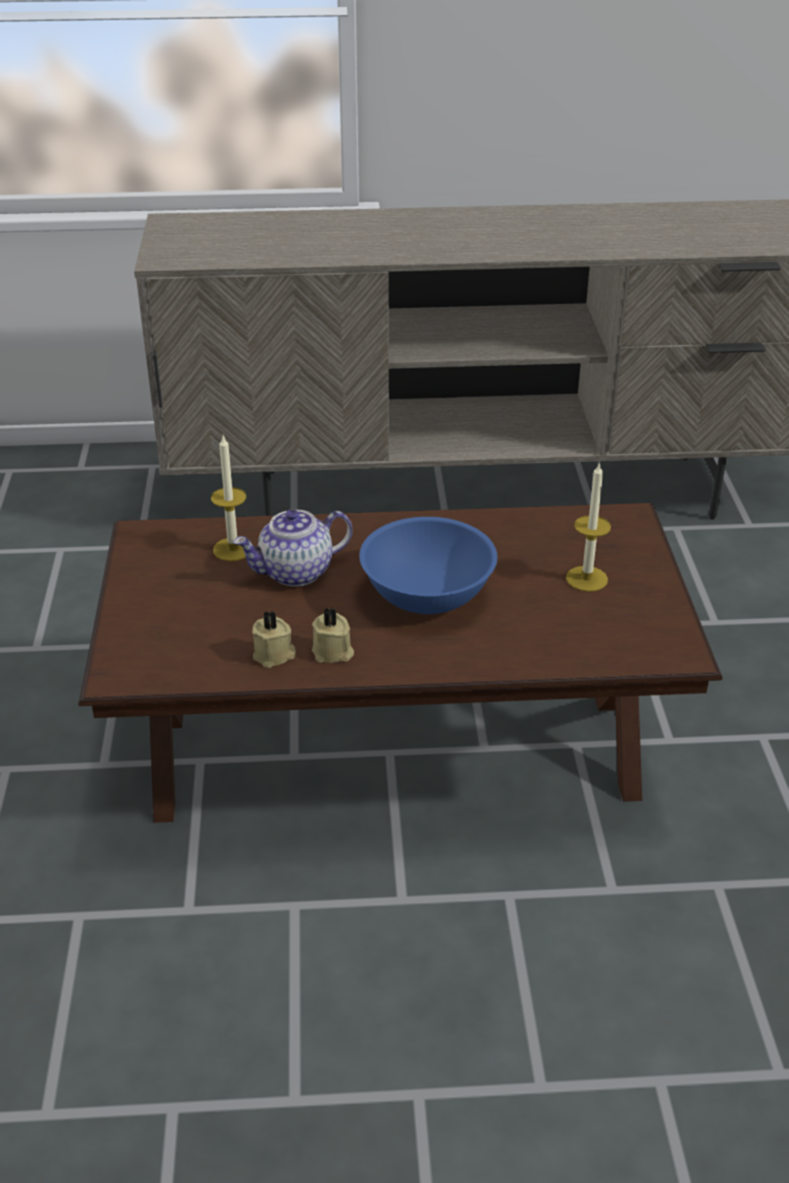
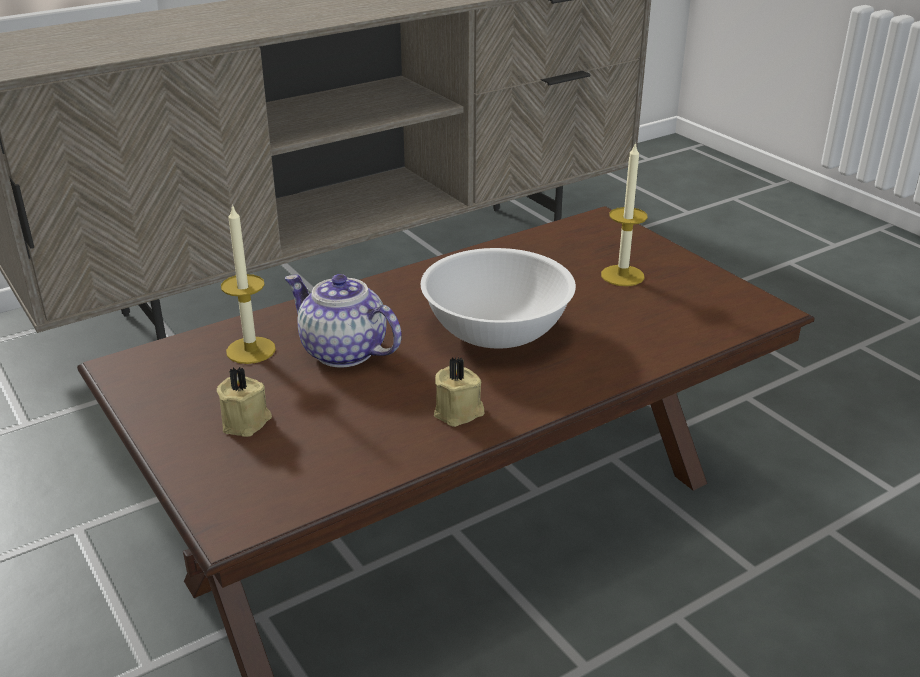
camera: 30 degrees left, 5 degrees down
(274, 655) = (400, 436): beige candle -> beige candle (247, 422)
(295, 573) = (342, 351): teapot -> teapot turned 90 degrees clockwise
(426, 595) = (495, 331): blue bowl -> white bowl

